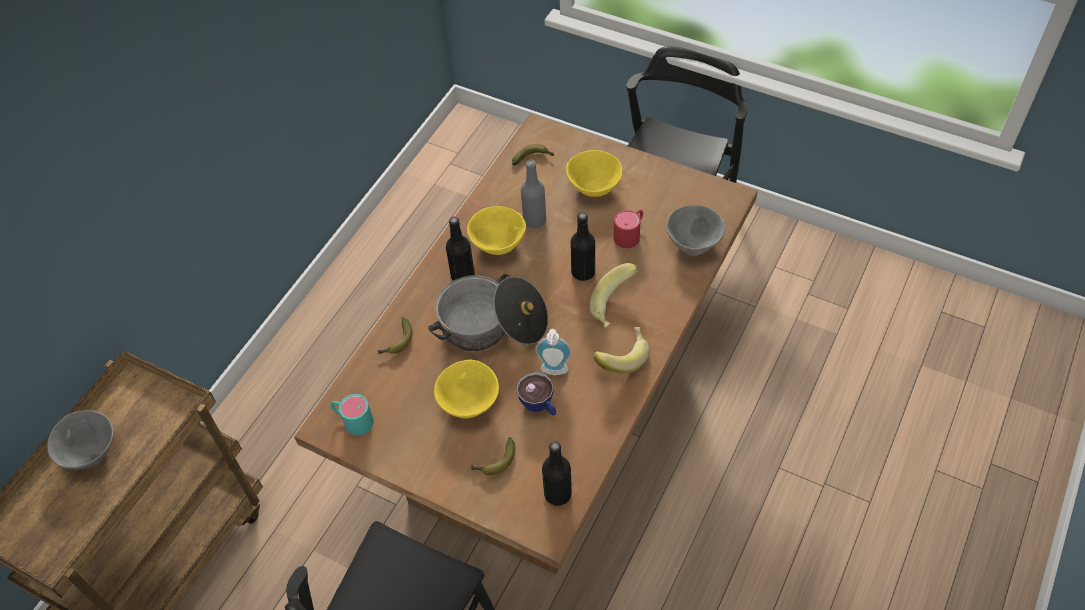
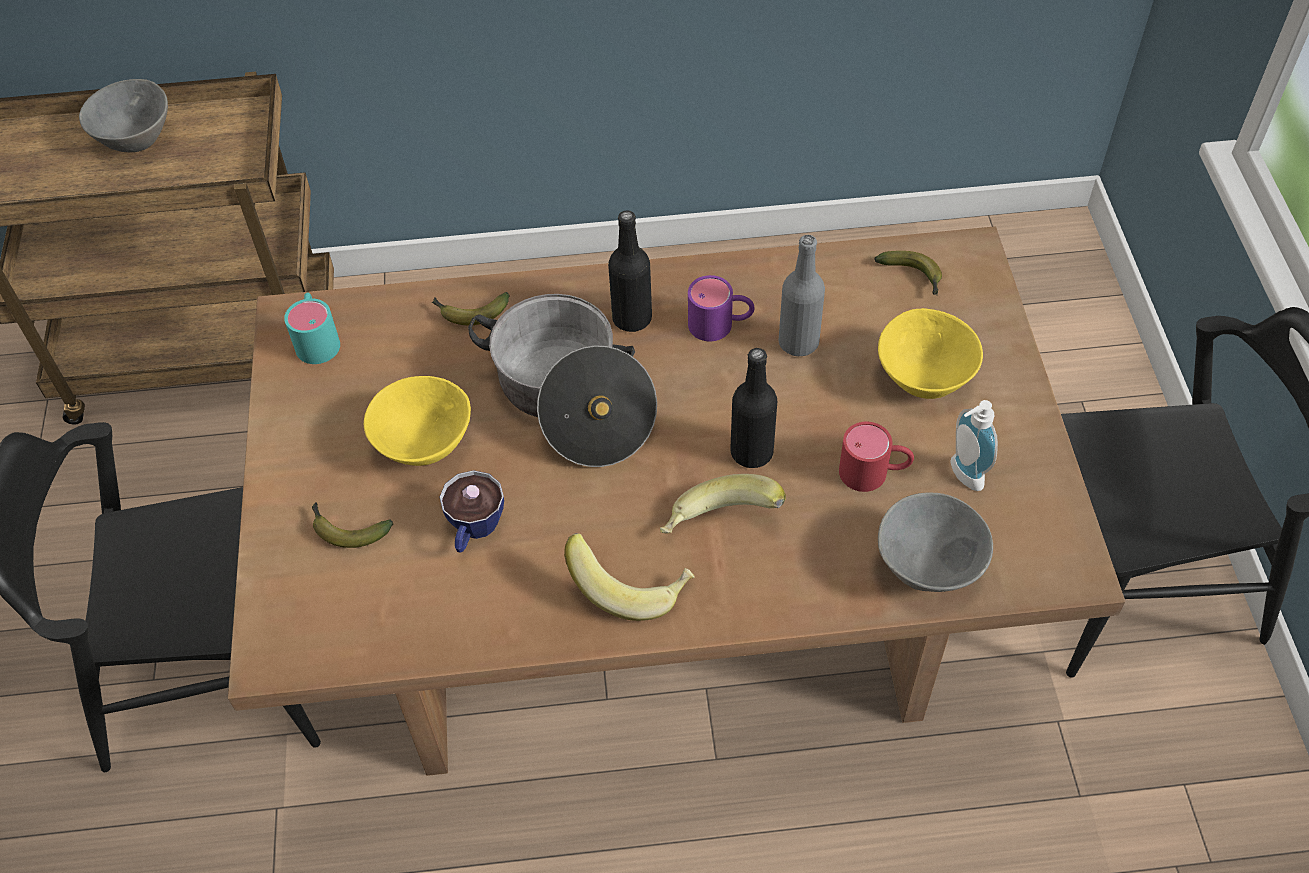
camera: 55 degrees right, 0 degrees up
(498, 243) = (720, 324): yellow bowl -> purple mug
(554, 372) = (544, 515): soap dispenser -> soap dispenser (962, 476)
(558, 494) = (339, 634): black bottle -> none

